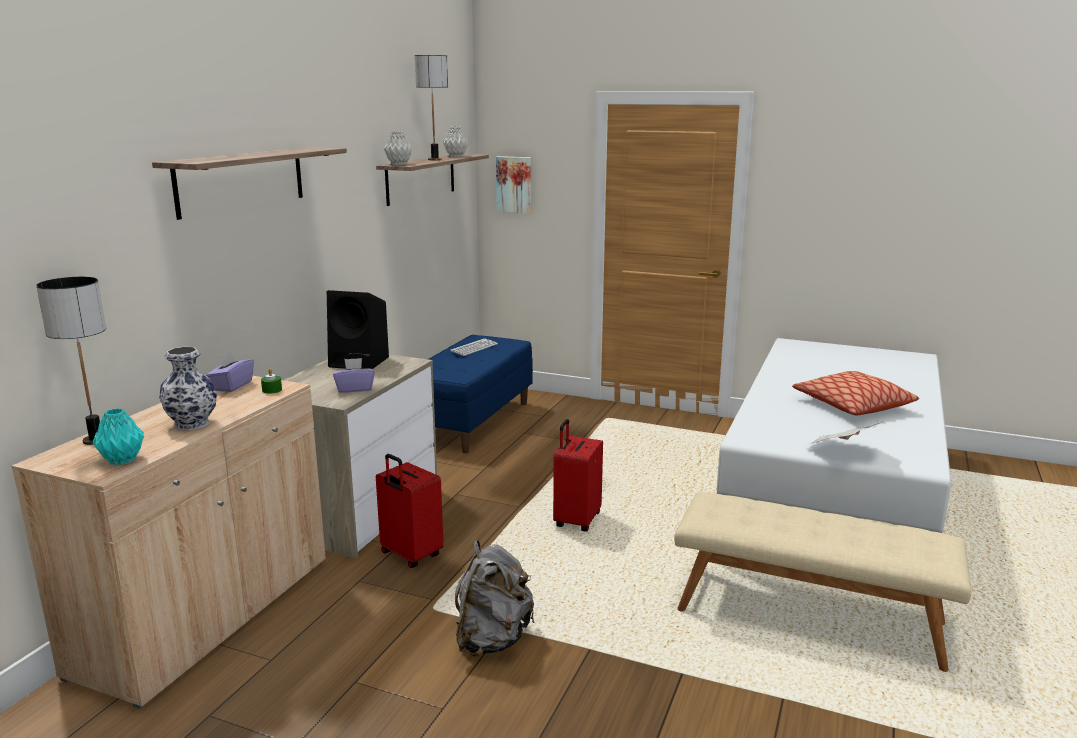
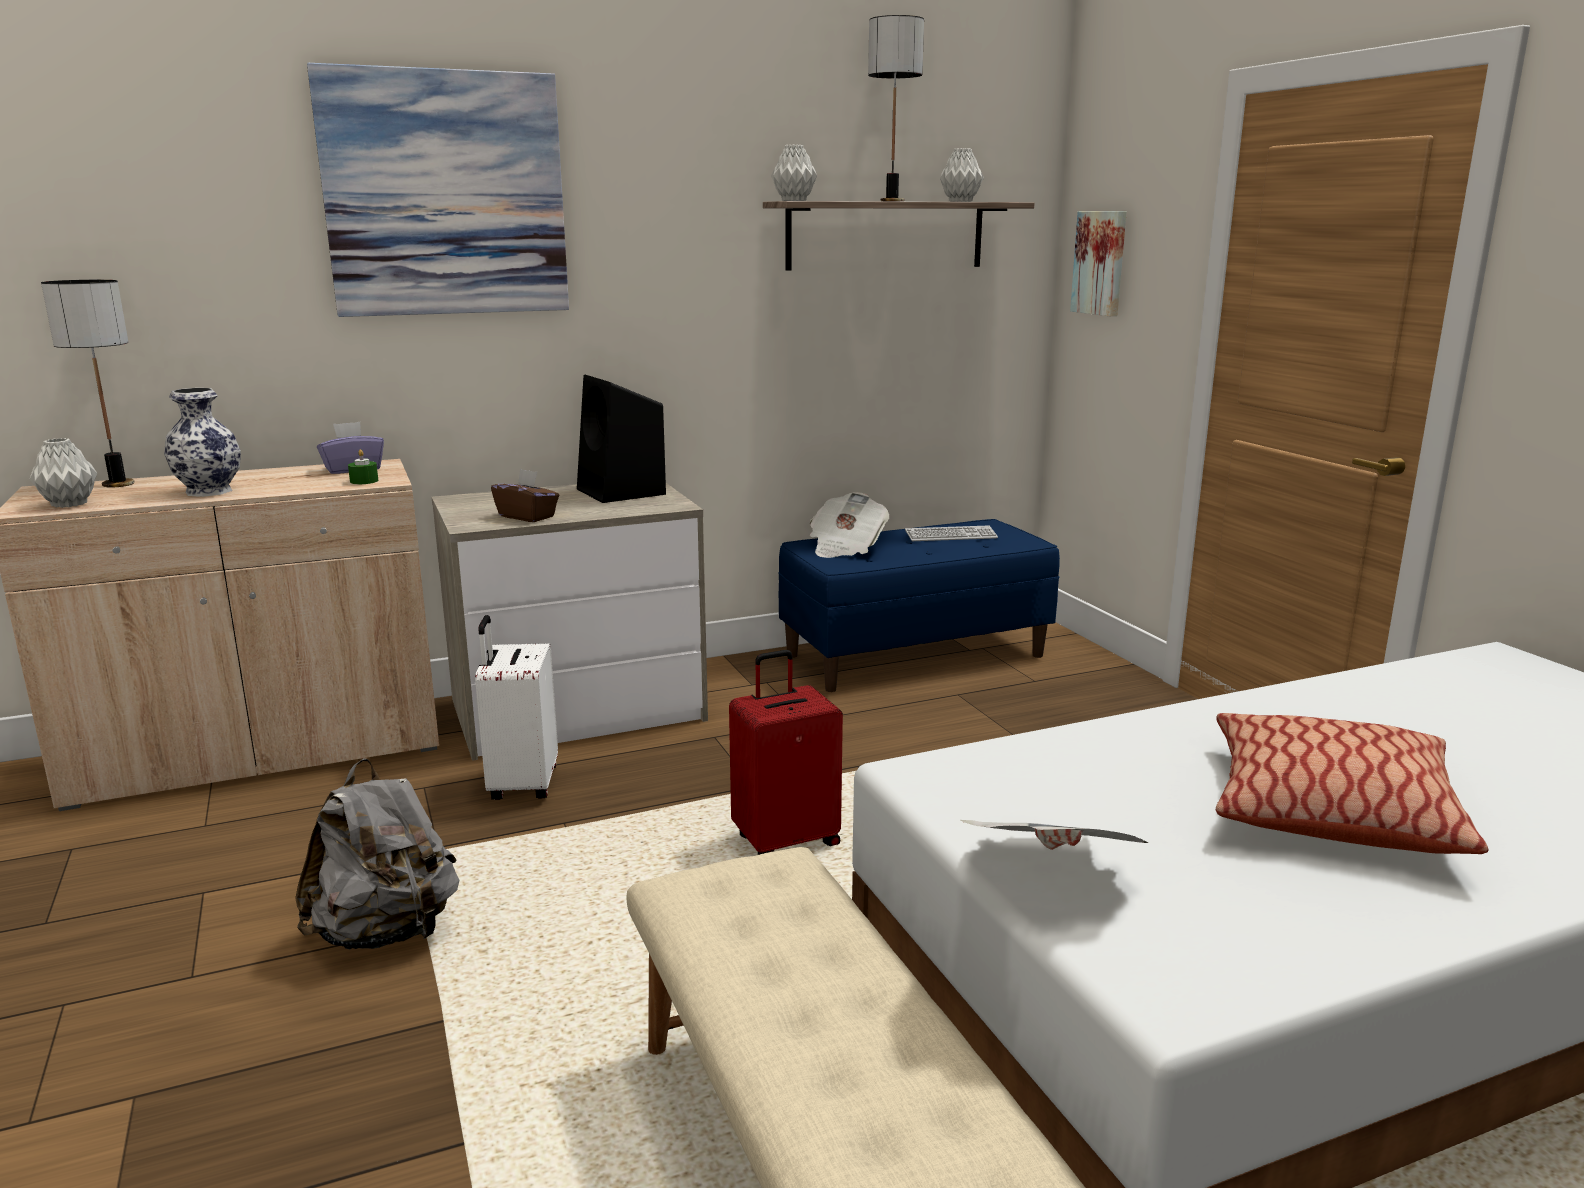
camera: 45 degrees right, 0 degrees up
(122, 460) = (69, 504): turquoise vase -> grey vase
(242, 180) = (445, 194): shelf -> picture
(355, 389) = (527, 516): purple tissue box -> brown tissue box
(410, 555) = (521, 785): red suitcase -> white suitcase
(441, 368) = (845, 547): none -> newspaper

